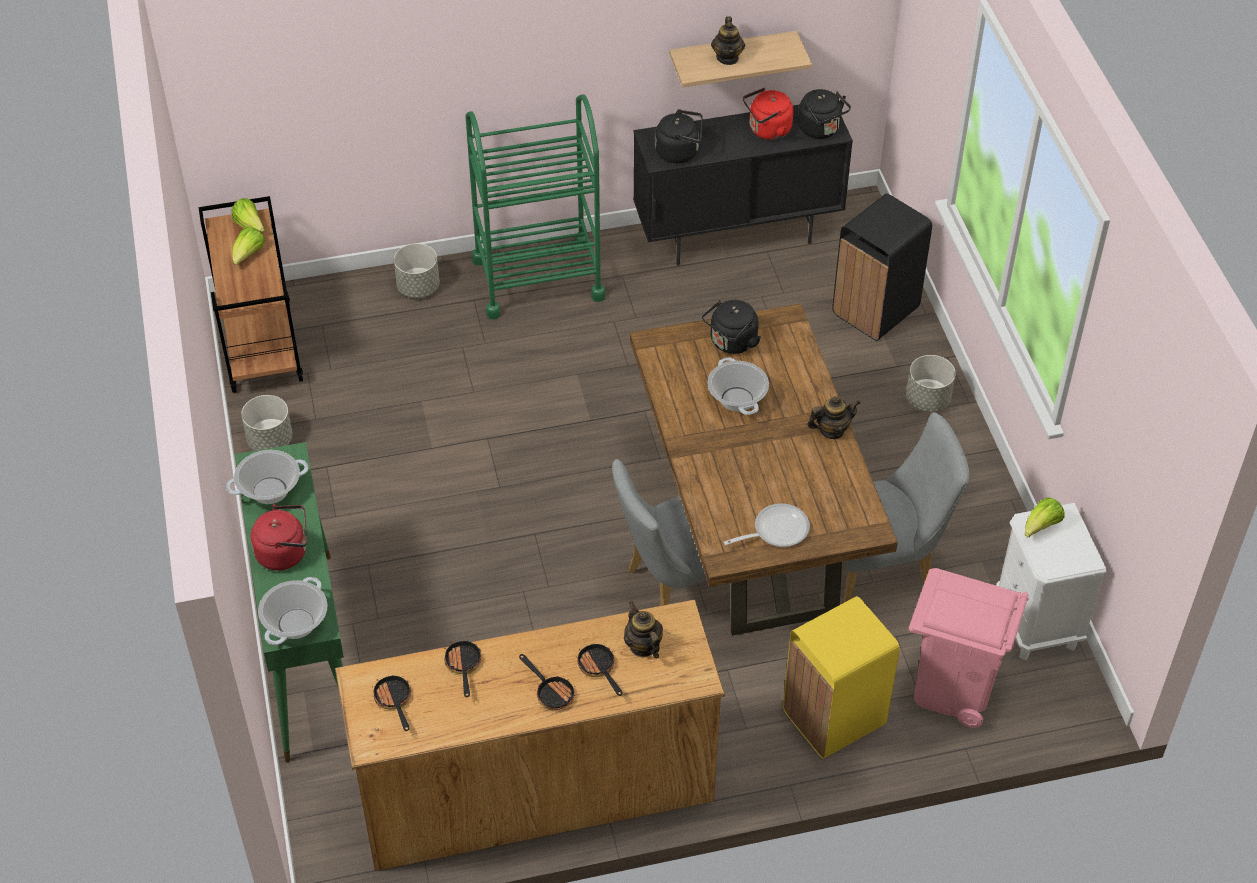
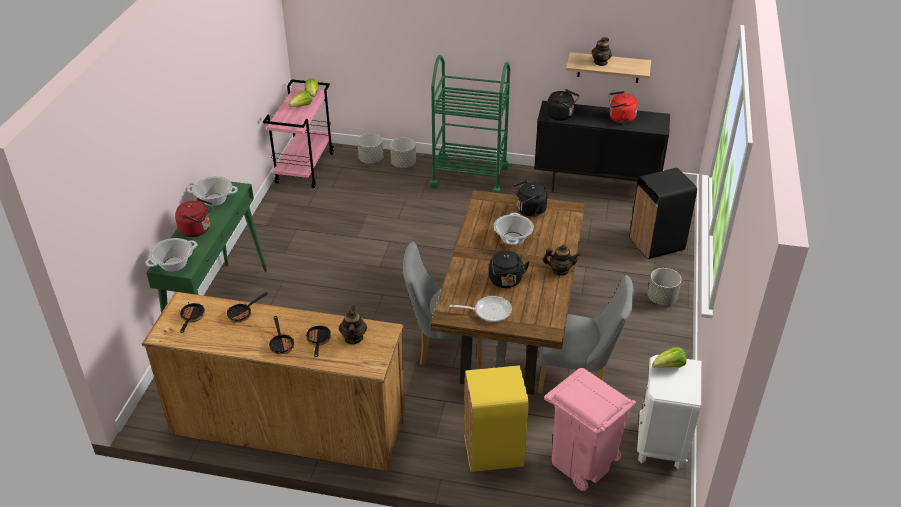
camera: 25 degrees right, 10 degrees down
(260, 346) = (304, 167): brown cart -> pink cart
(270, 440) = (278, 209): grey planter -> grey planter (371, 160)
(463, 666) = (243, 313): frying pan -> frying pan turned 150 degrees counterclockwise
(821, 130) = (652, 125): black kettle -> black kettle (506, 281)

